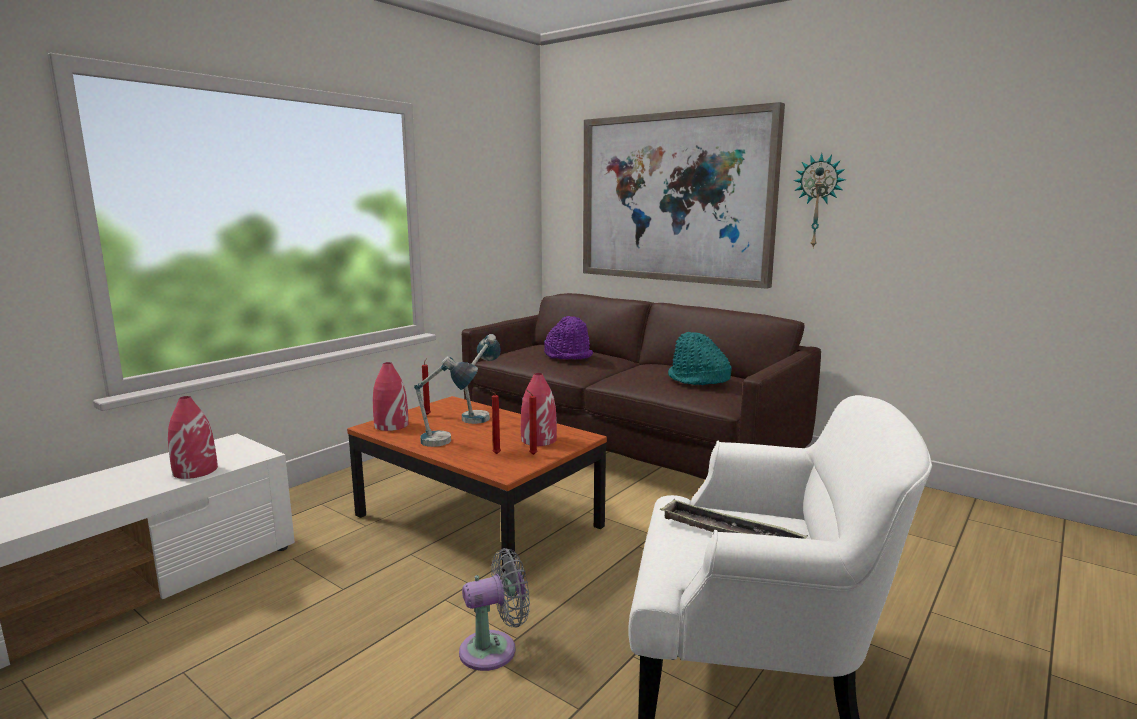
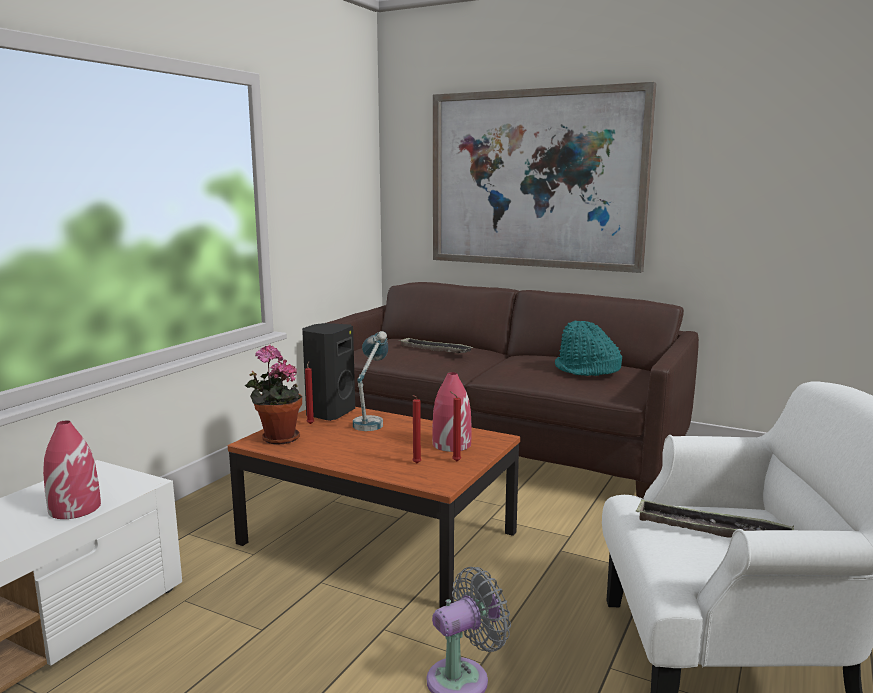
camera: 10 degrees left, 0 degrees up
(391, 425) = (277, 438): red vase -> potted plant
(447, 443) = (354, 455): table lamp -> none
(449, 406) = (329, 413): none -> black speaker
(569, 355) = (434, 350): purple hat -> tray
(818, 201) = (692, 183): wall clock -> none

